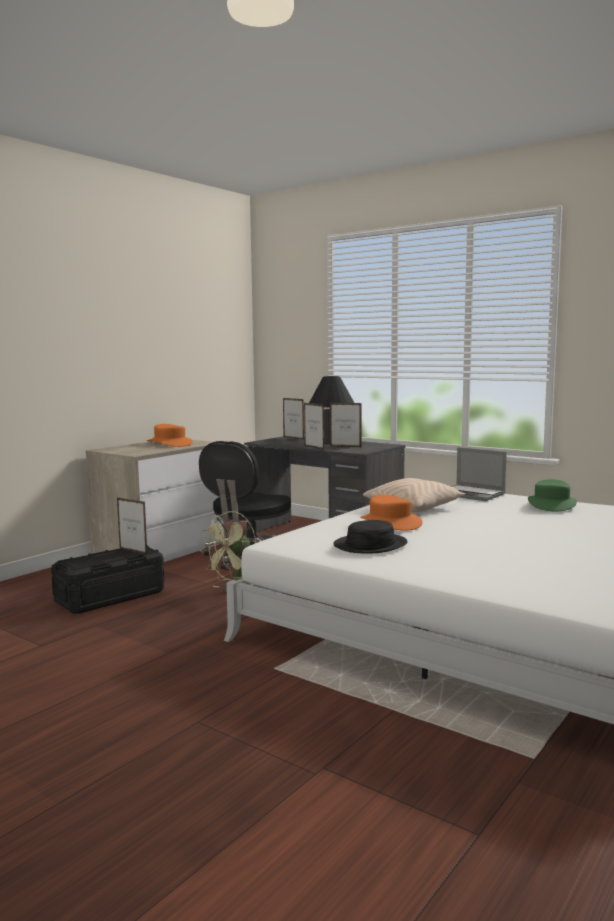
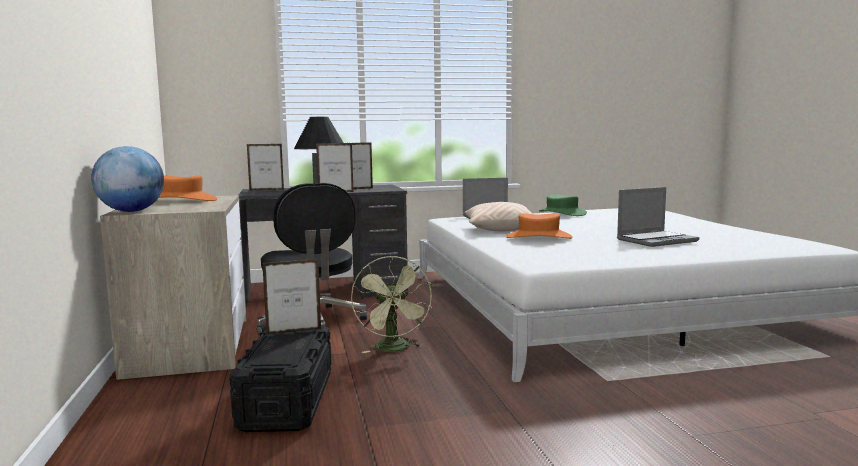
camera: 50 degrees left, 0 degrees up
(108, 449) = (131, 211): none -> globe
(370, 545) = (593, 250): black hat -> none
(472, 553) = (656, 240): none -> laptop

